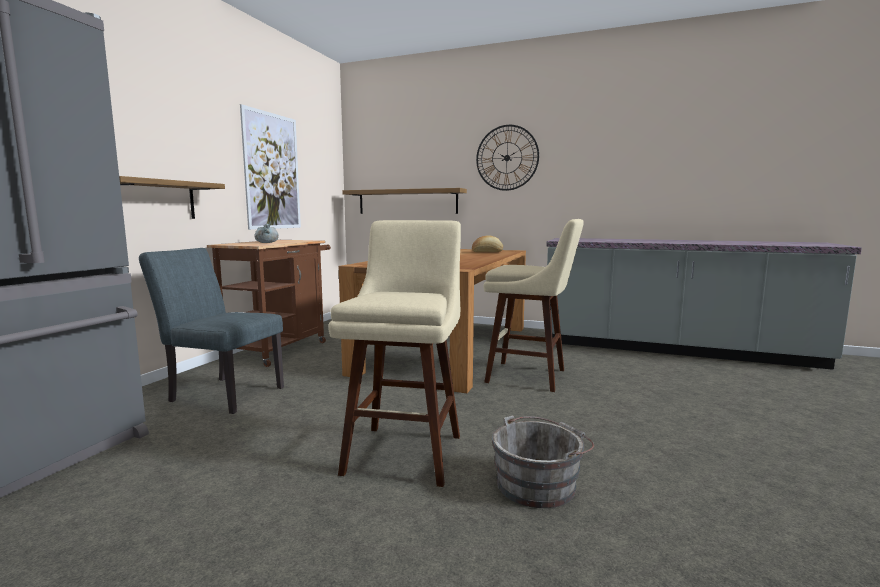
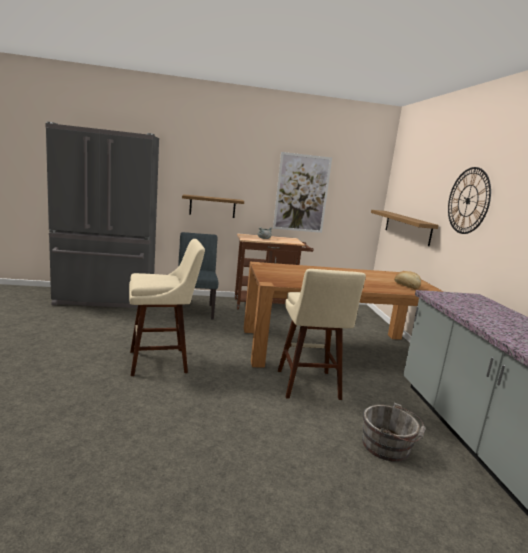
camera: 60 degrees right, 5 degrees up
(539, 483) = (145, 401): grey bucket -> grey bucket (389, 447)

